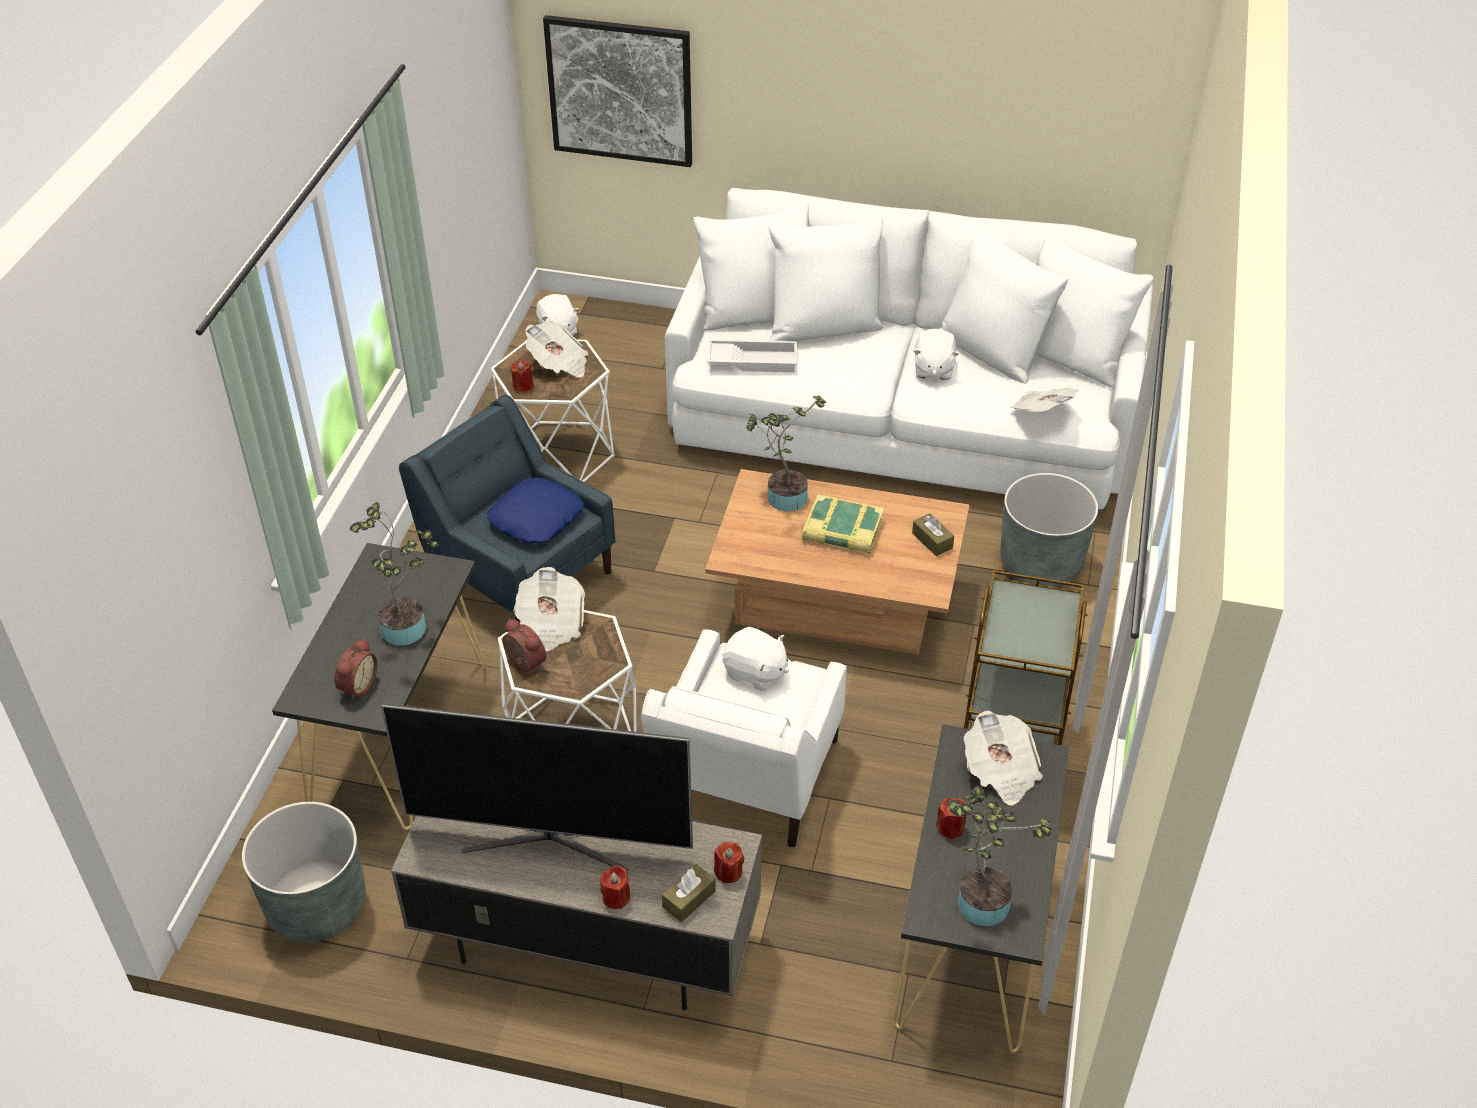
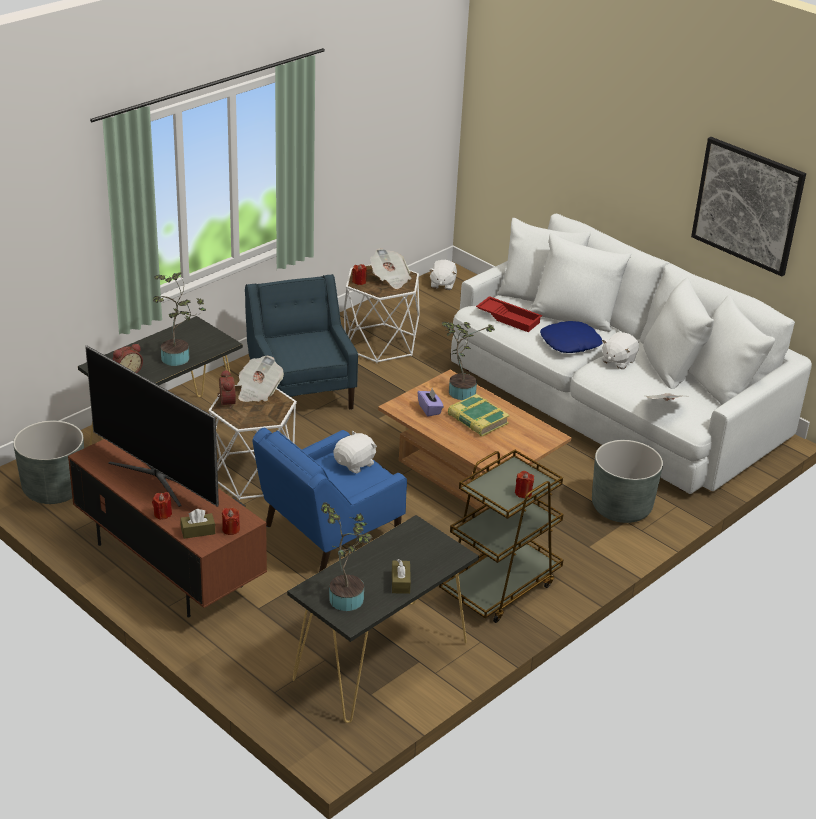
camera: 30 degrees right, 10 degrees down
(535, 518) = (310, 349): blue pillow -> blue pillow (570, 342)
(585, 943) = (167, 565): grey tv stand -> brown tv stand
(620, 91) = (514, 134): picture -> picture (747, 205)
(746, 779) = (328, 533): white armchair -> blue armchair
(753, 360) = (509, 318): white tray -> red tray
(755, 672) = (355, 464): white plush toy -> white plush toy turned 105 degrees counterclockwise
(772, 543) = (430, 409): none -> purple tissue box
(932, 540) = (527, 445): brown tissue box -> brown tissue box (400, 582)
(950, 828) = (366, 560): red candle -> red candle (523, 493)
(1000, 772) = (424, 549): newspaper -> none

